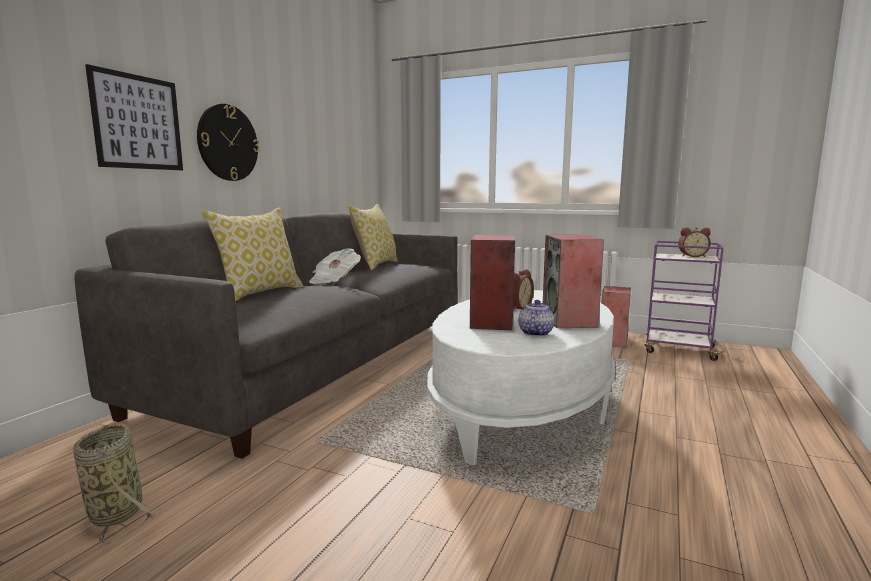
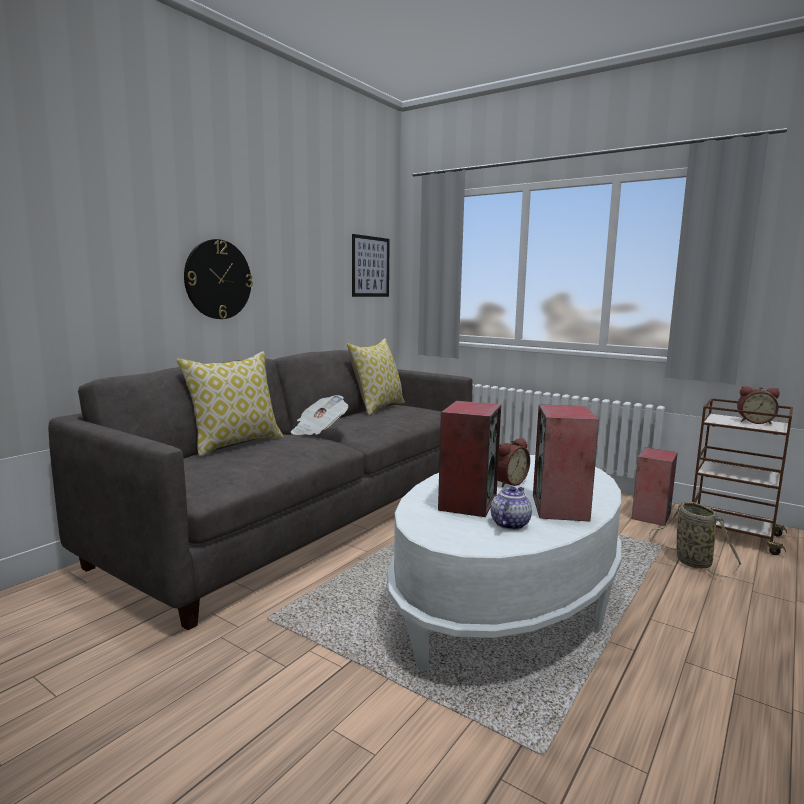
camera: 10 degrees right, 0 degrees up
(116, 511) = (53, 678): basket -> basket (690, 561)
(138, 122) = (121, 266): picture -> picture (370, 266)
(678, 350) = (731, 535): purple cart -> brown cart

